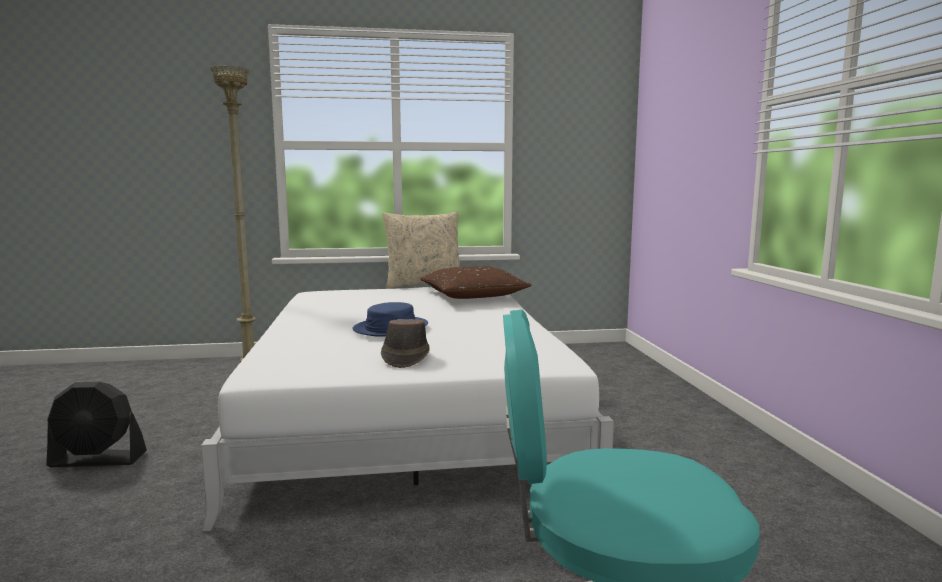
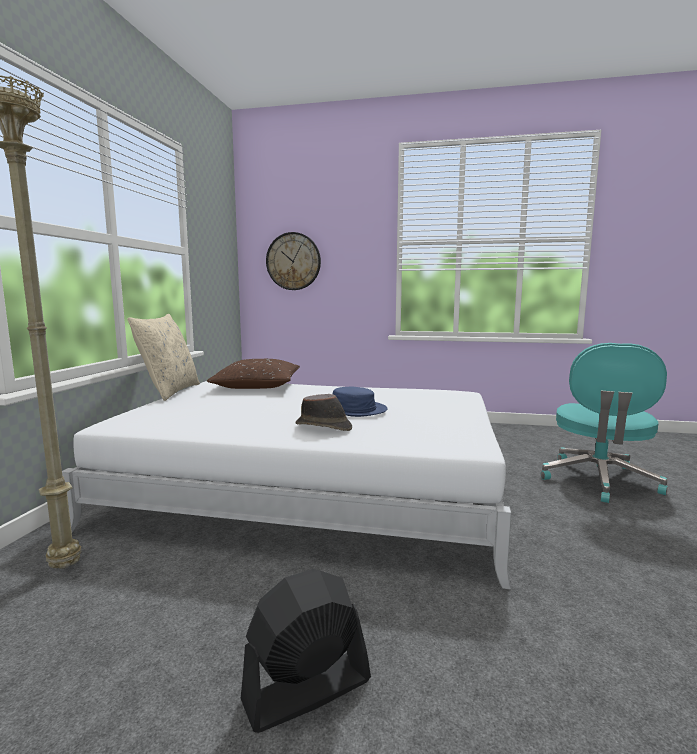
camera: 70 degrees left, 0 degrees up
(98, 460) = (306, 690): black fan -> black fan turned 135 degrees counterclockwise
(405, 357) = (437, 413): brown hat -> brown hat (324, 427)
(668, 146) = (293, 261): none -> wall clock

